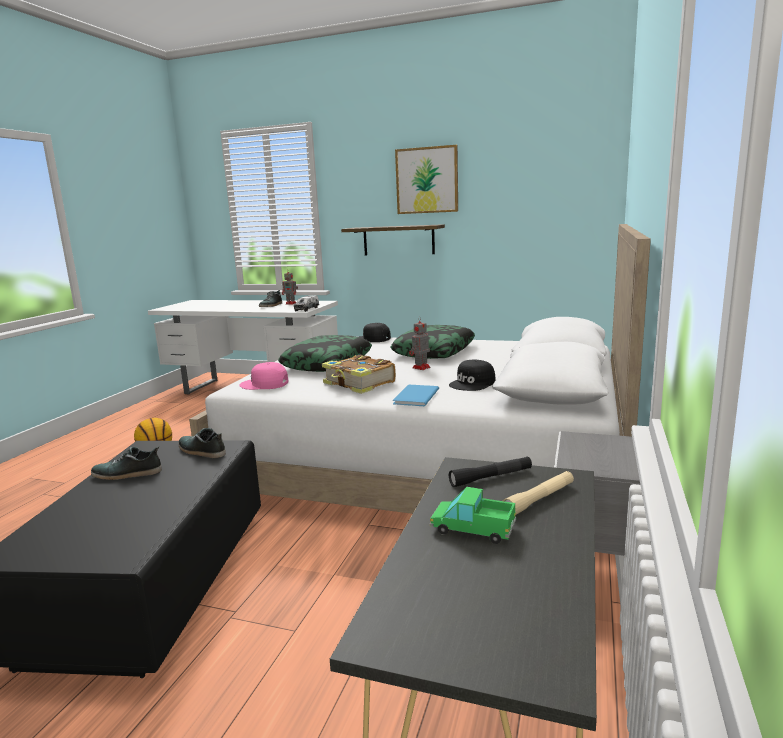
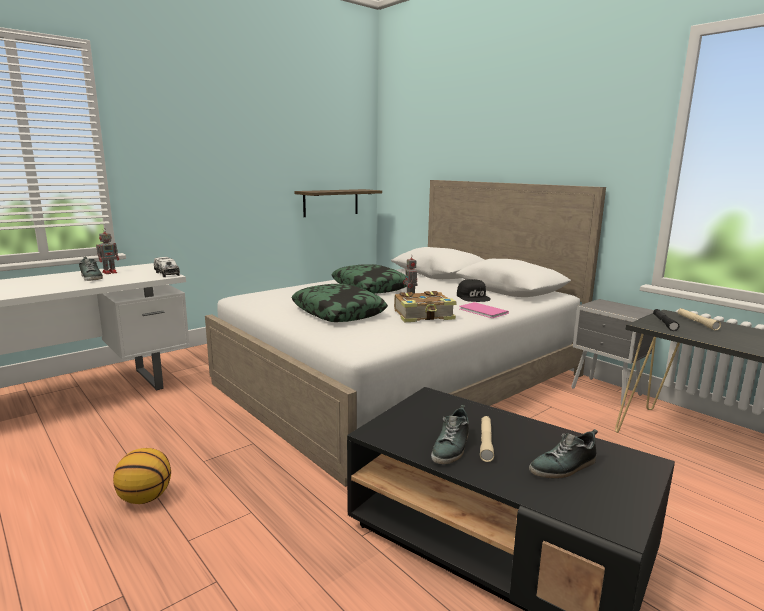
camera: 60 degrees left, 0 degrees up
(141, 483) = (486, 442): none -> beige flashlight
(201, 451) = (428, 408): shoe -> shoe (564, 467)
(264, 384) = (367, 338): pink cap -> none
(372, 339) = (286, 290): black cap -> none
(398, 240) = (208, 192): shelf -> shelf (331, 202)
(414, 397) = (483, 311): blue book -> pink book
(427, 180) = (235, 131): picture -> none
(473, 529) = (730, 338): toy truck -> none

